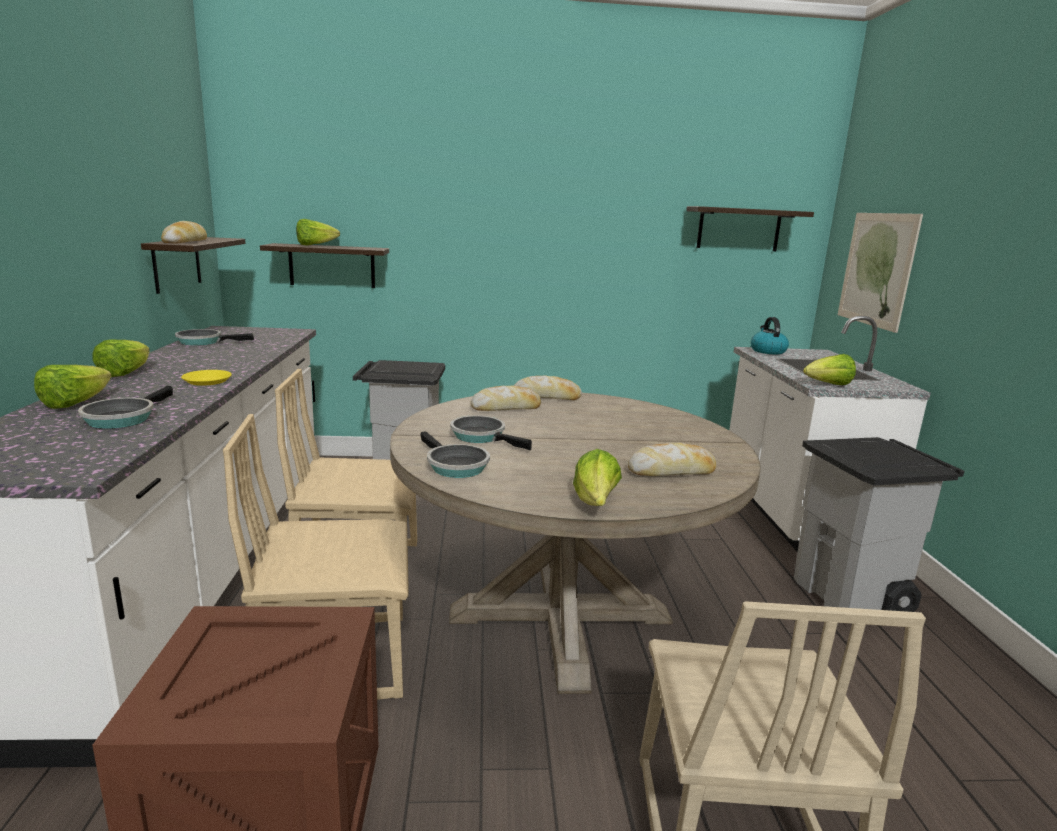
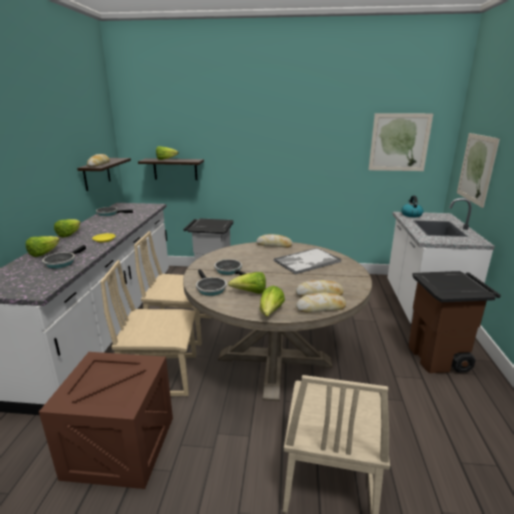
camera: 10 degrees right, 5 degrees up
(506, 408) = (249, 252): bread -> bread (320, 308)
(620, 421) = (306, 261): none -> tray
(738, 229) = (399, 142): shelf -> picture
(828, 385) = (433, 240): lettuce -> lettuce (250, 292)
(851, 597) = (438, 358): grey trash can -> brown trash can

